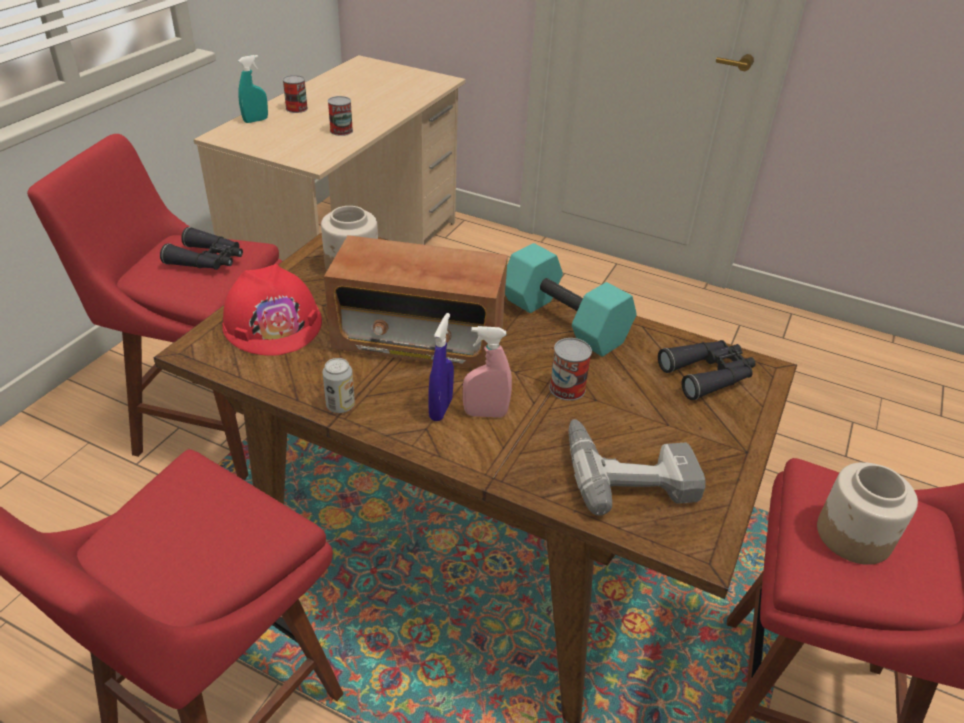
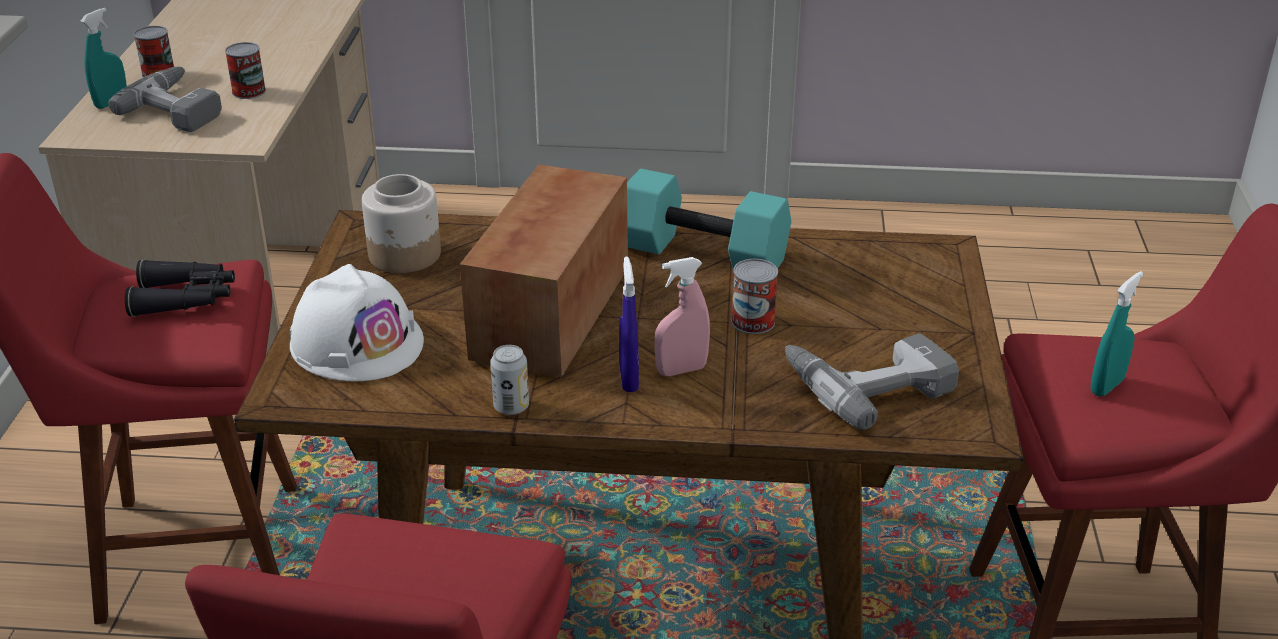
camera: 20 degrees left, 5 degrees down
(273, 323) = (357, 342): red hard hat -> white hard hat
(293, 132) = (180, 107): none -> power drill
(418, 340) = (550, 316): radio -> radio turned 120 degrees clockwise
(708, 375) = (892, 269): black binoculars -> none
(854, 535) = (1107, 386): jar -> turquoise spray bottle

